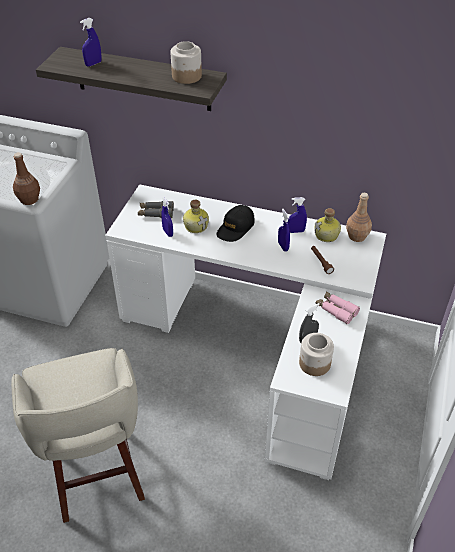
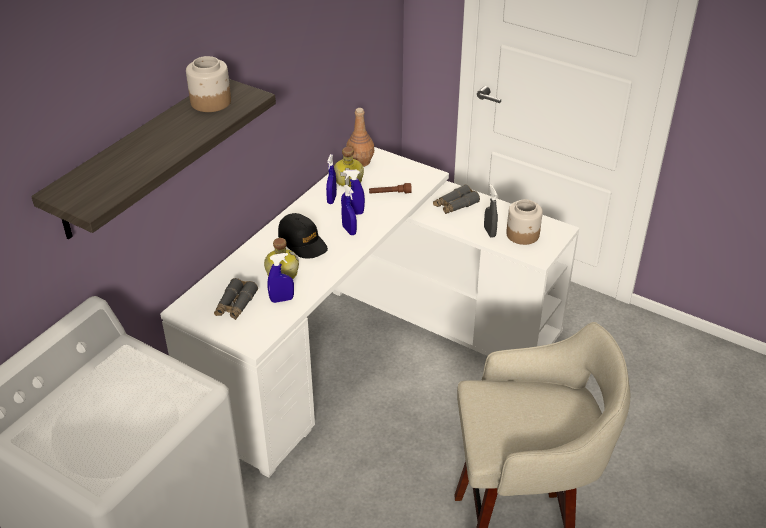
camera: 75 degrees left, 5 degrees down
(29, 199) = (196, 392): brown bottle -> none
(93, 64) = (117, 169): blue spray bottle -> blue spray bottle (349, 230)
(336, 310) = (455, 205): pink binoculars -> grey binoculars

